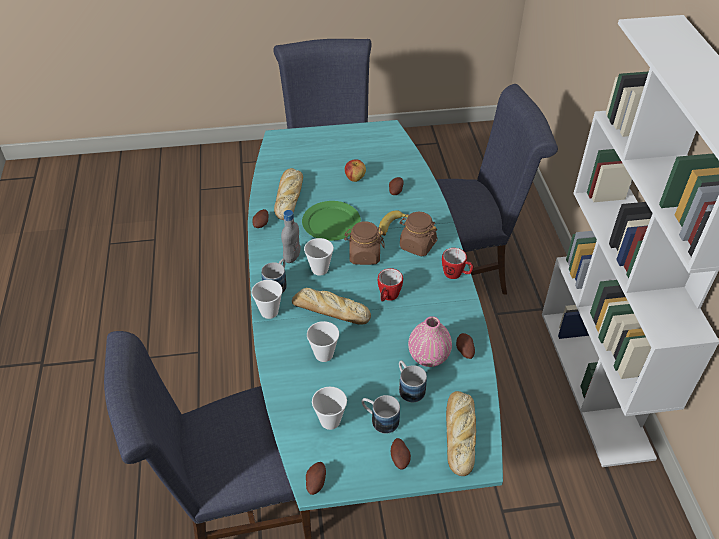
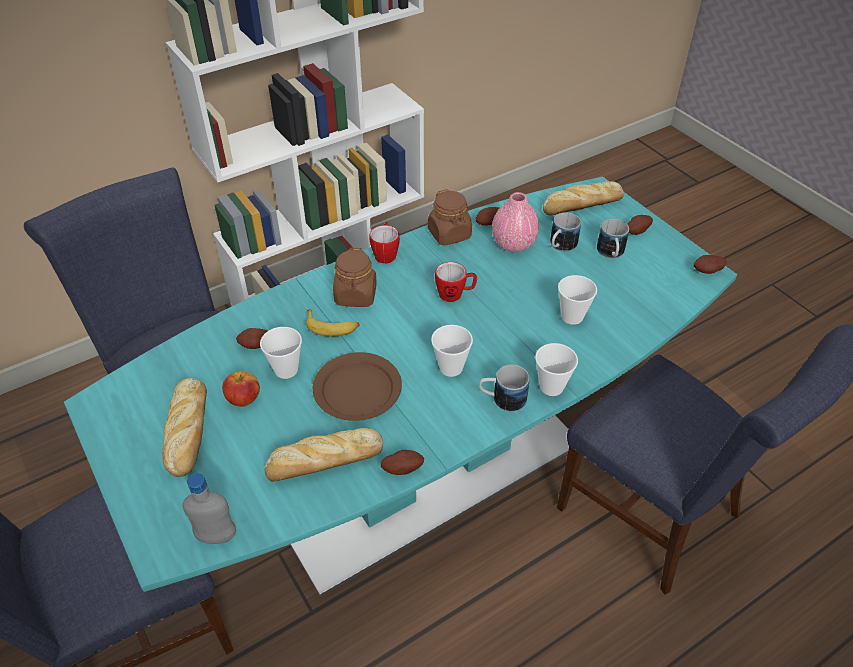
camera: 115 degrees left, 0 degrees up
(292, 257) = (447, 404): grey bottle -> grey bottle (217, 536)
(329, 311) = (510, 334): bread -> bread (188, 432)
(330, 421) = (642, 284): cup -> cup (286, 370)
(331, 223) = (358, 389): green plate -> brown plate
(364, 255) = (401, 335): brown jar -> brown jar (449, 234)

